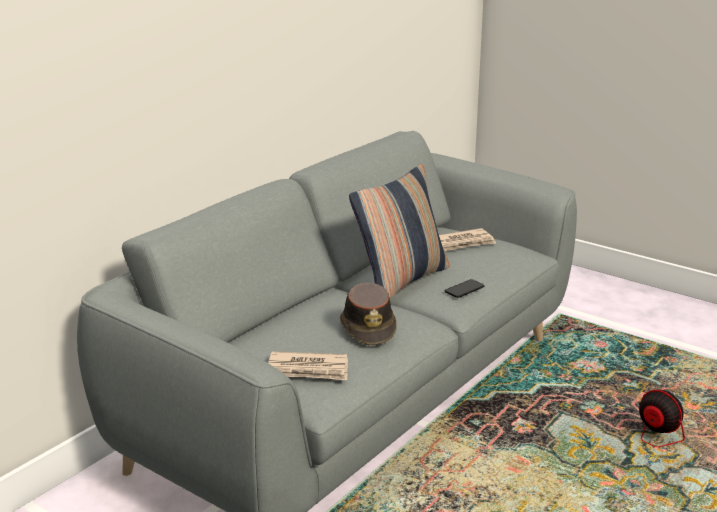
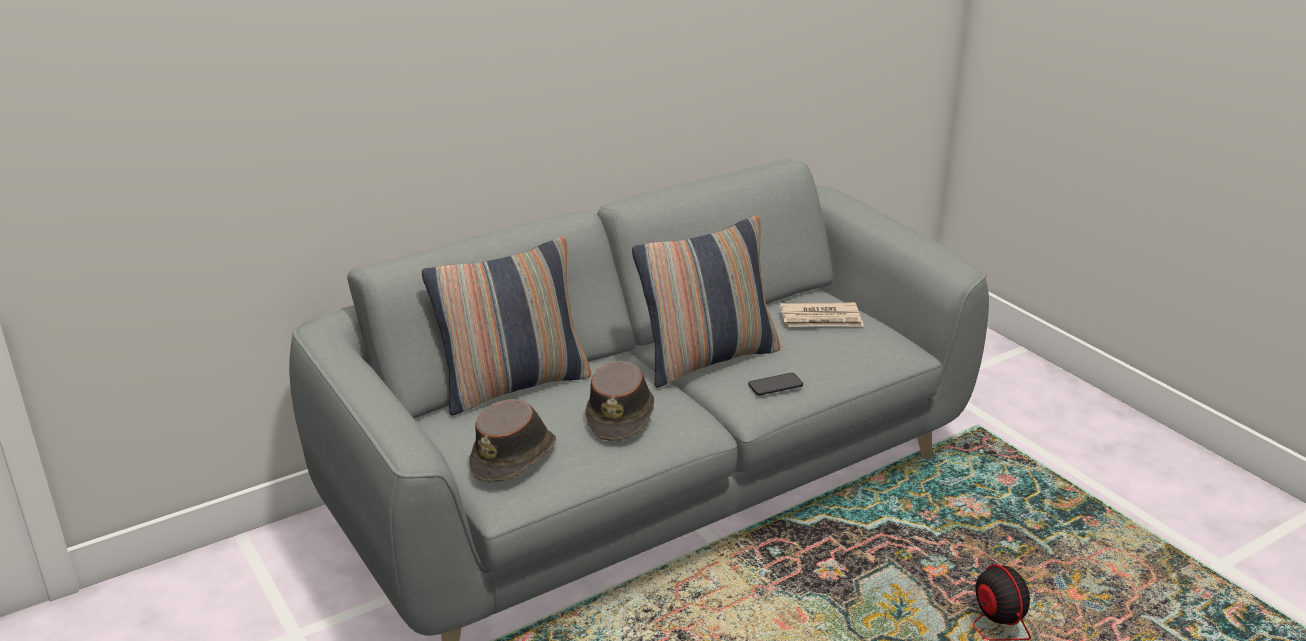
camera: 20 degrees right, 5 degrees up
(266, 322) = (513, 385): none -> pillow
(308, 370) = (514, 457): newspaper -> brown hat

